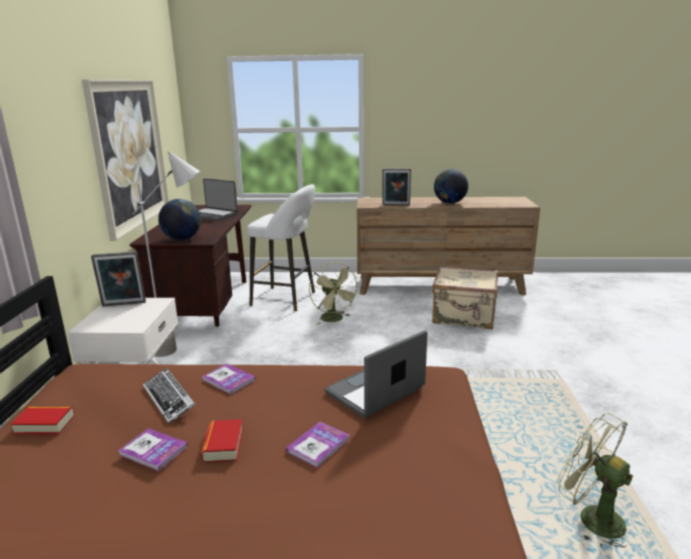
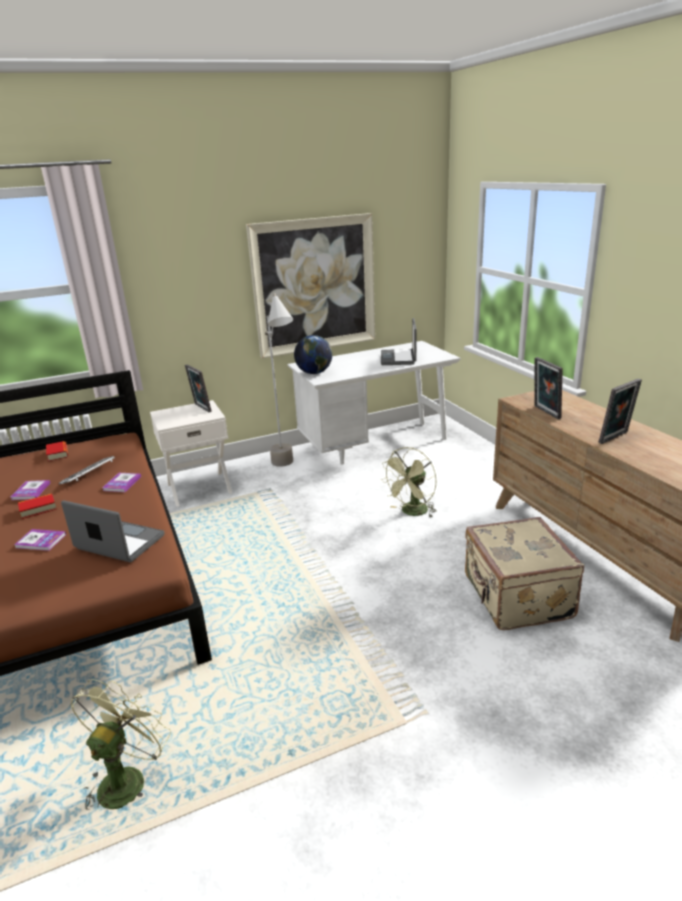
camera: 65 degrees right, 5 degrees up
(207, 305) = (375, 444): brown desk -> white desk
(287, 299) = (431, 472): white stool -> none
(450, 203) = (615, 438): globe -> picture frame

